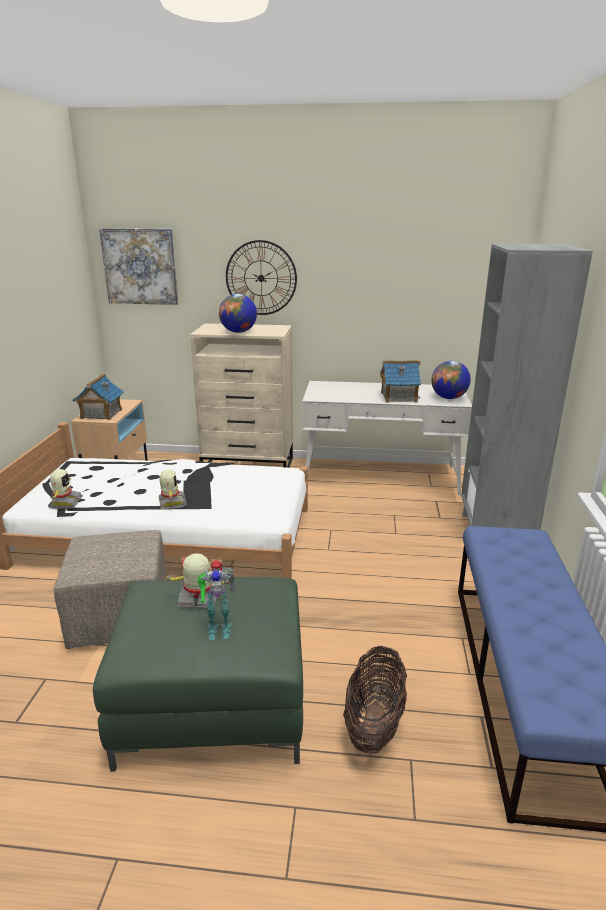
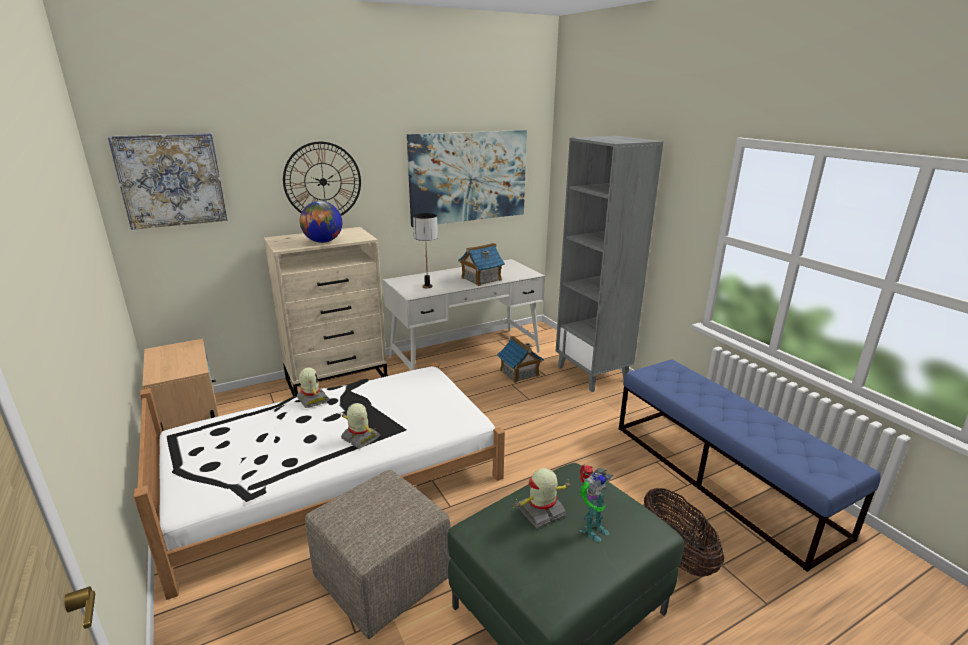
camera: 35 degrees left, 0 degrees up
(64, 503) = (237, 482): toy robot -> toy robot (312, 400)
(101, 414) = (173, 367): toy house -> toy house (519, 373)
(338, 393) = (427, 286): none -> table lamp
(416, 286) = (469, 177): none -> picture
(448, 398) = (518, 271): globe -> none

